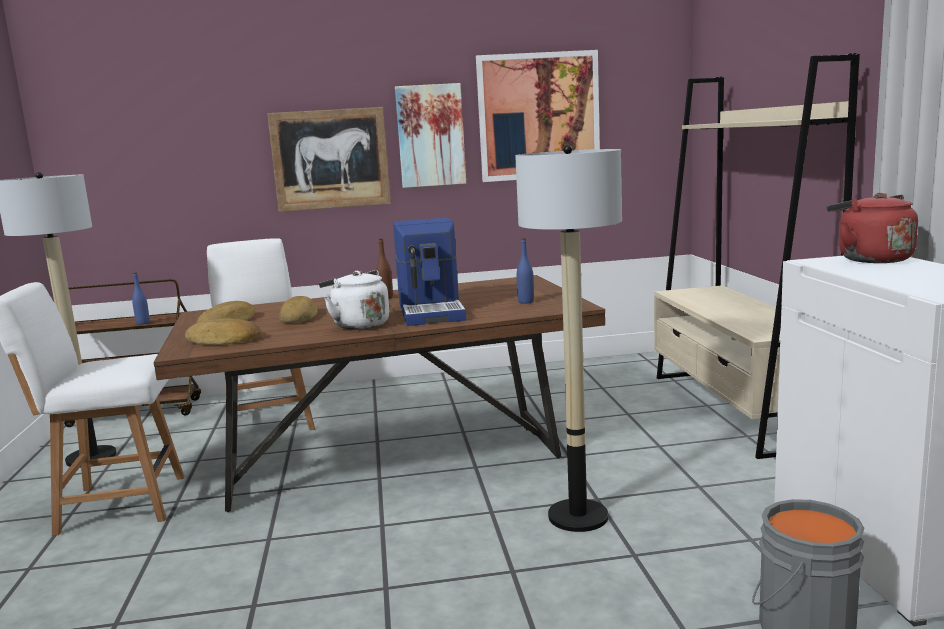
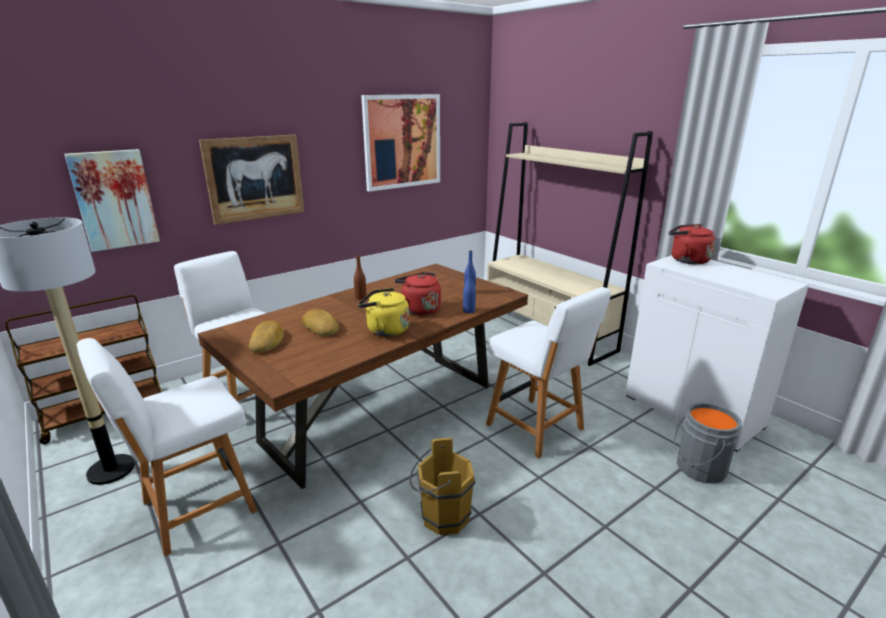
camera: 30 degrees left, 10 degrees up
(143, 323) = (110, 338): blue bottle -> blue bottle (469, 311)
(223, 340) = (298, 363): bread -> none
(336, 578) = (441, 517): none -> brown bucket
(358, 325) = (385, 330): white kettle -> yellow kettle
(430, 135) = (331, 157): picture -> picture (114, 200)
(432, 311) = (419, 309): coffee machine -> red kettle
(577, 516) = (537, 428): floor lamp -> white chair

